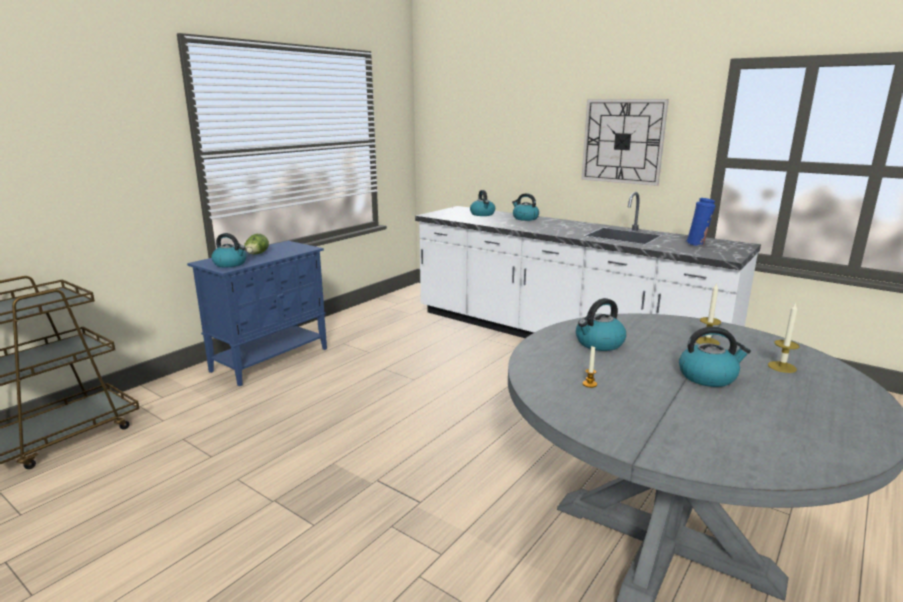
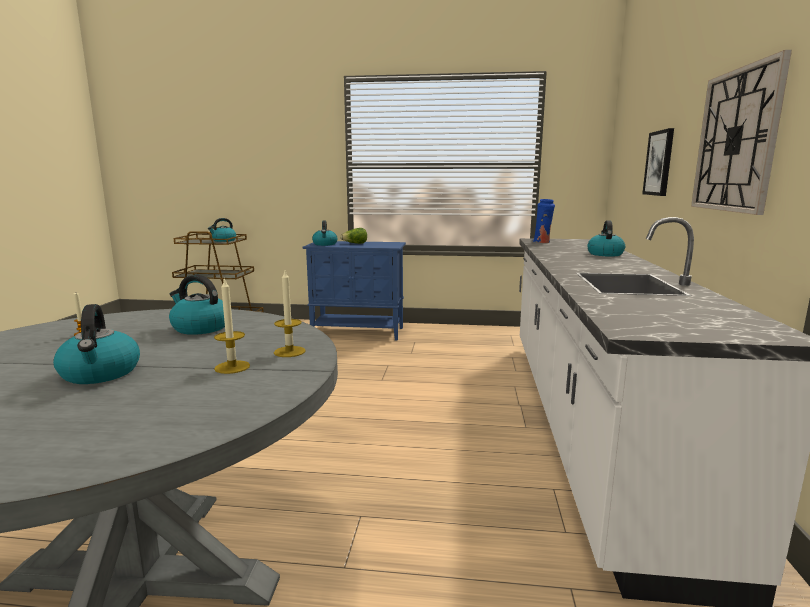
camera: 60 degrees right, 5 degrees down
(482, 214) = (581, 246): kettle -> kettle (223, 240)
(519, 146) = (659, 163): none -> picture
(697, 244) = (681, 312): blue vase -> blue vase (542, 242)
(782, 367) = (140, 411): candle -> candle (289, 351)

